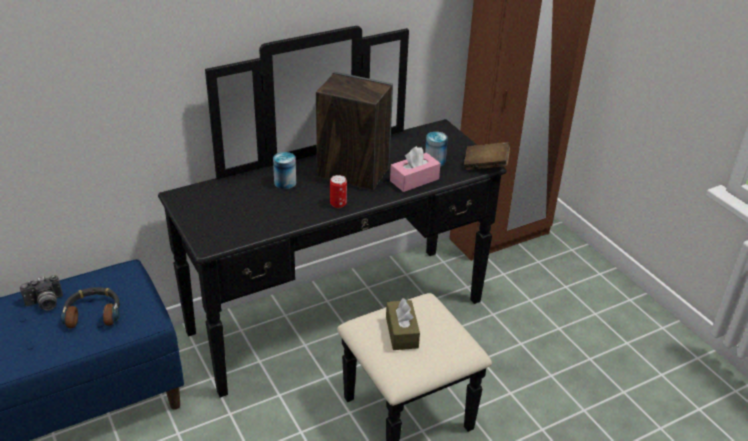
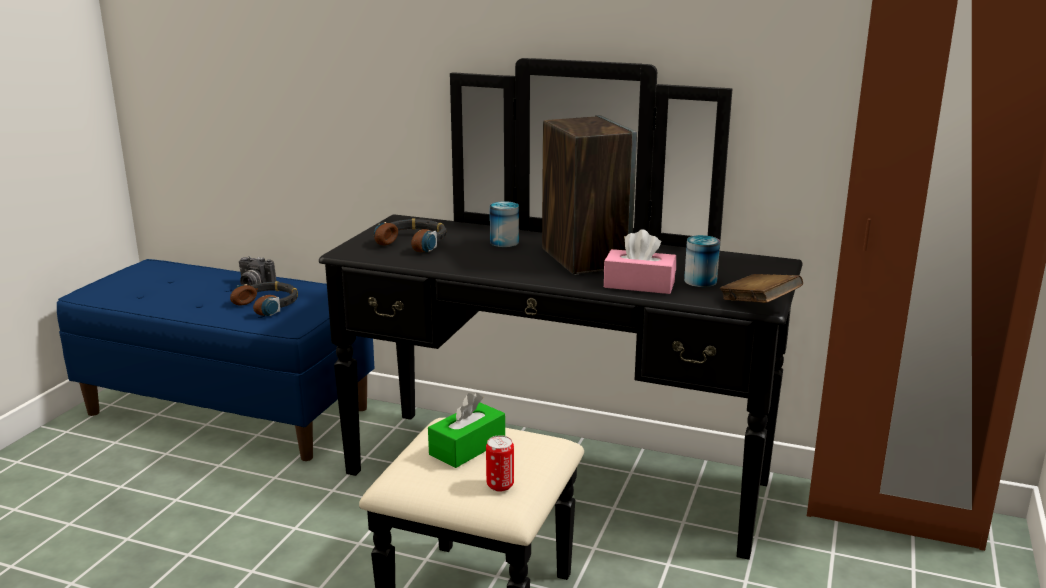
camera: 50 degrees right, 15 degrees down
(233, 213) = (414, 243): none -> headphones
(338, 204) = (515, 271): can -> can (500, 485)
(401, 332) = (467, 447): brown tissue box -> green tissue box

